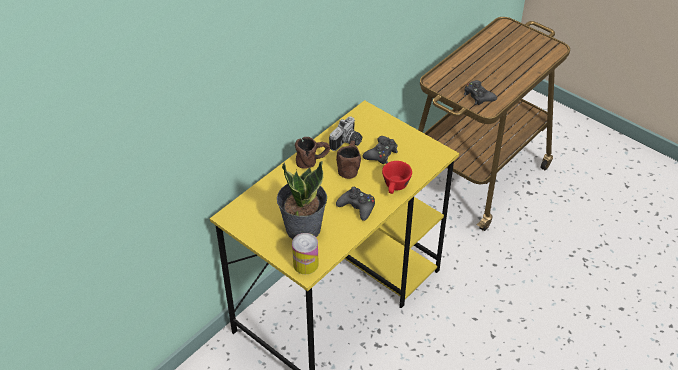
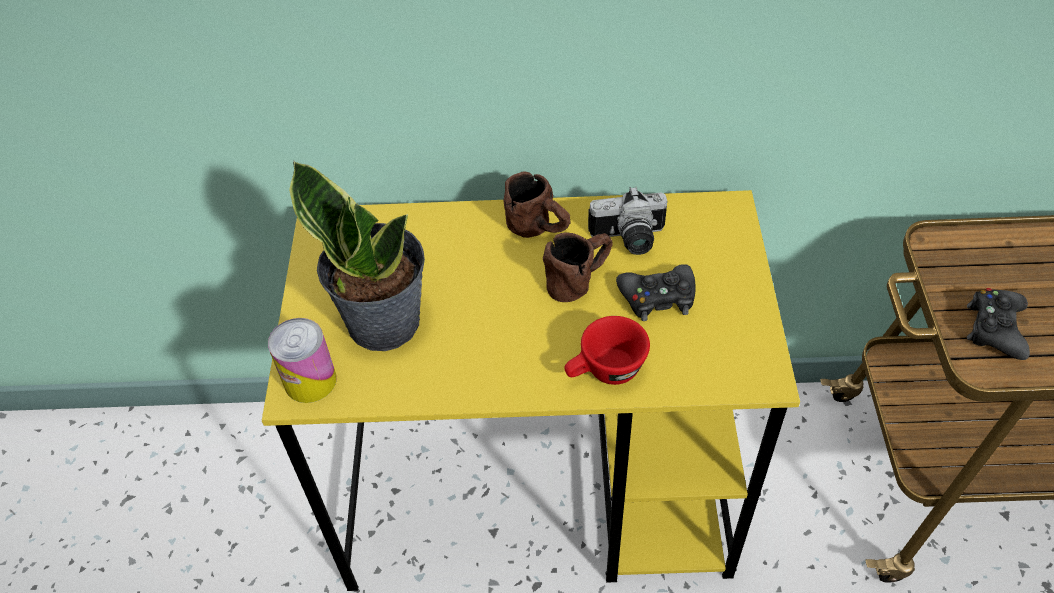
camera: 50 degrees right, 5 degrees up
(357, 207) = (502, 354): black game controller -> none

